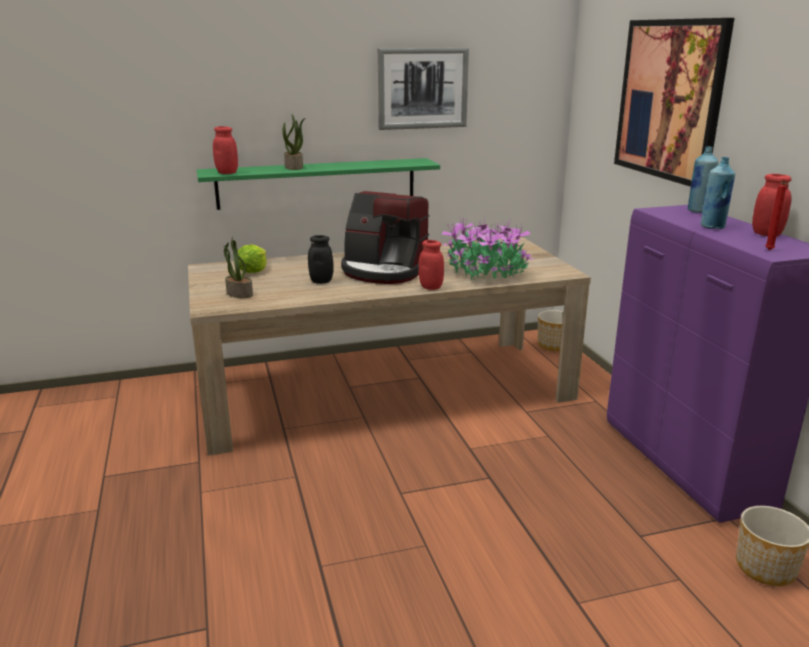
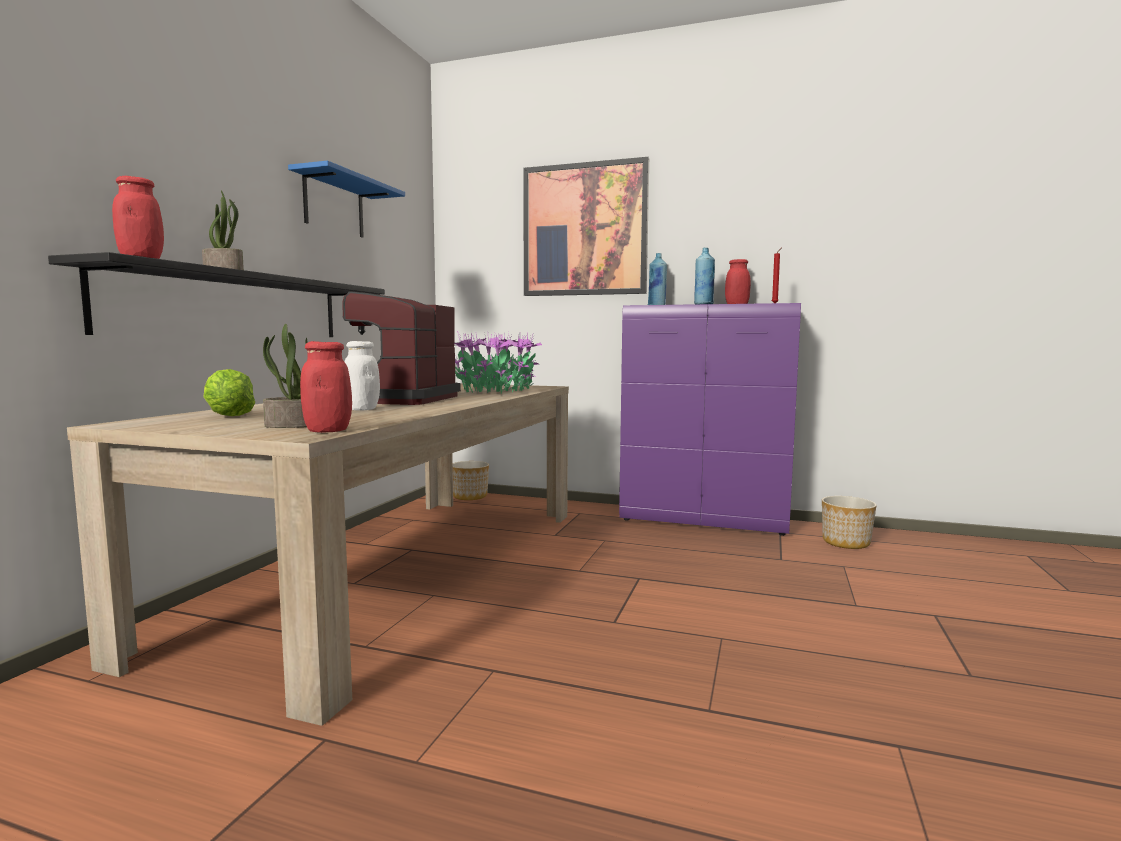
camera: 55 degrees left, 15 degrees down
(317, 183) = (233, 306): green shelf -> black shelf
(321, 281) = (362, 409): black jar -> white jar
(384, 271) = (399, 400): coffee machine -> coffee machine turned 135 degrees clockwise
(422, 88) = (334, 205): picture -> blue shelf
(431, 287) = (487, 399): red jar -> red jar (328, 431)

